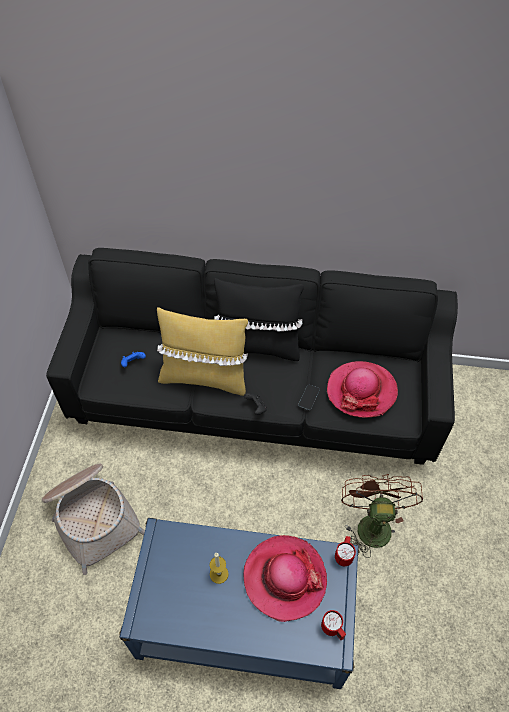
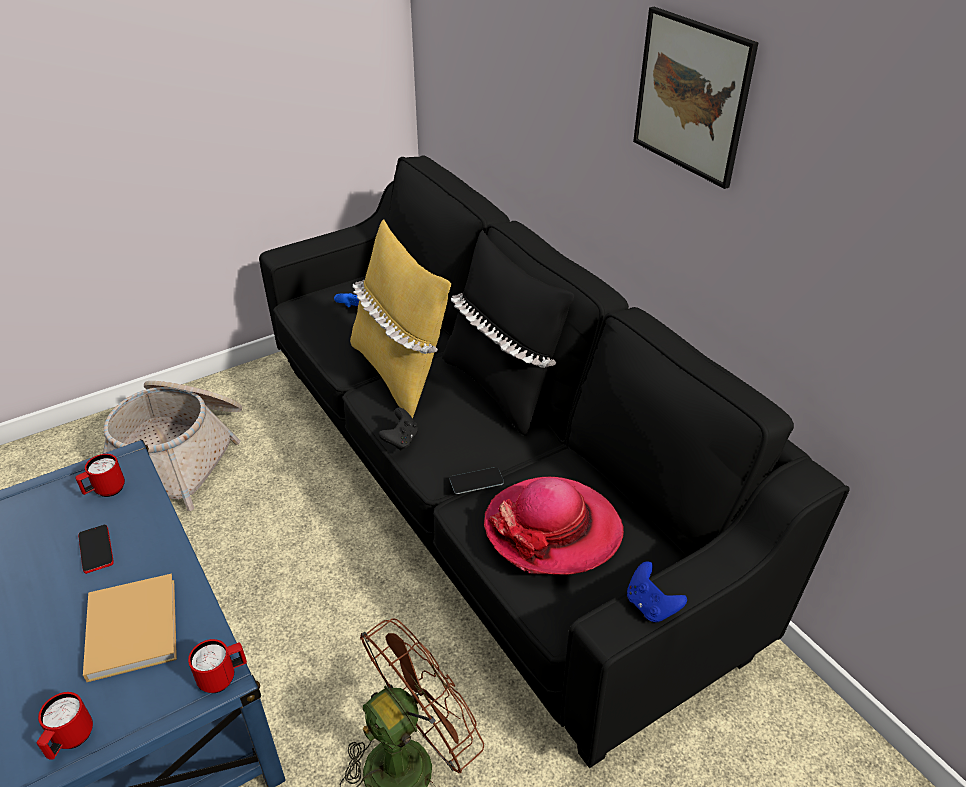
camera: 50 degrees right, 15 degrees down
(177, 552) = (105, 491): none -> red mug
(219, 574) = (96, 549): candle -> phone
(284, 578) = (132, 625): hat -> beige book
(330, 168) = (691, 96): none -> picture
(441, 389) = (650, 606): none -> blue game controller

